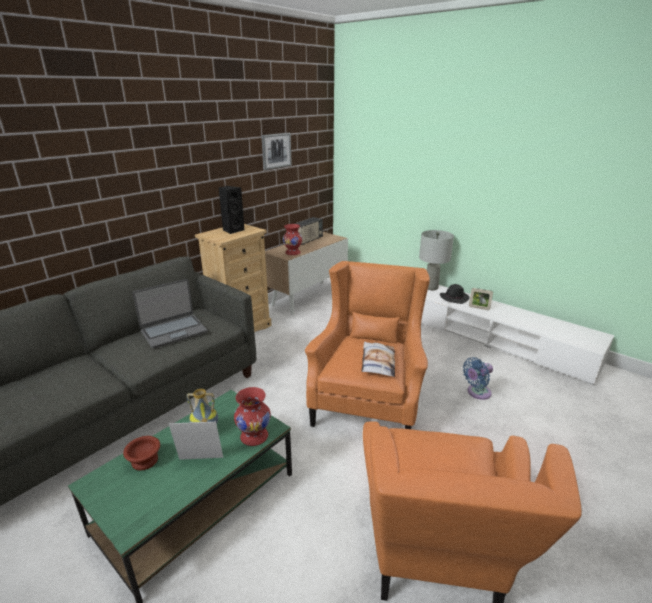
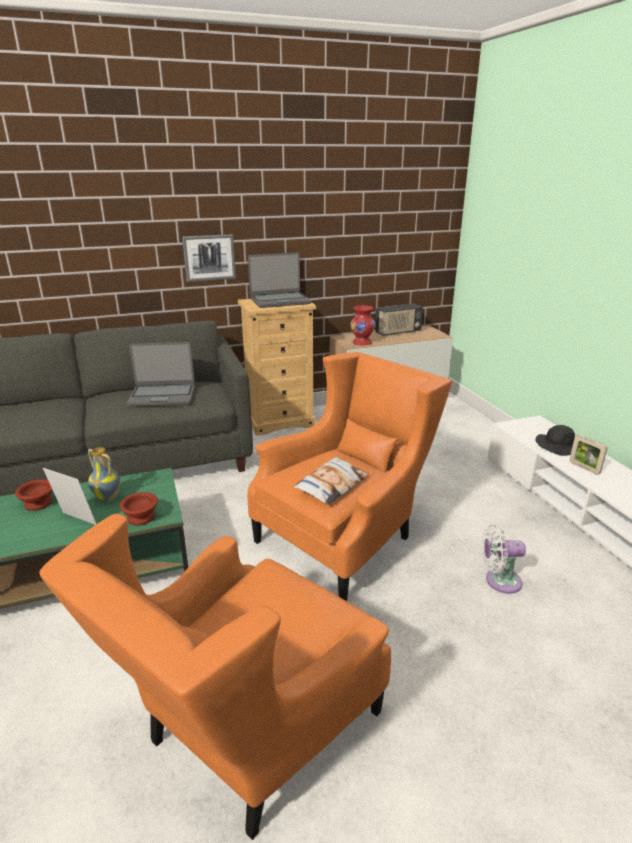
camera: 30 degrees right, 0 degrees up
(232, 230) = (280, 301): black speaker -> laptop
(254, 436) = (142, 517): red vase -> brown bowl
(276, 150) = (364, 211): picture -> picture (209, 257)
(431, 287) = (537, 425): grey table lamp -> none
(477, 393) = (499, 581): blue fan -> white fan

